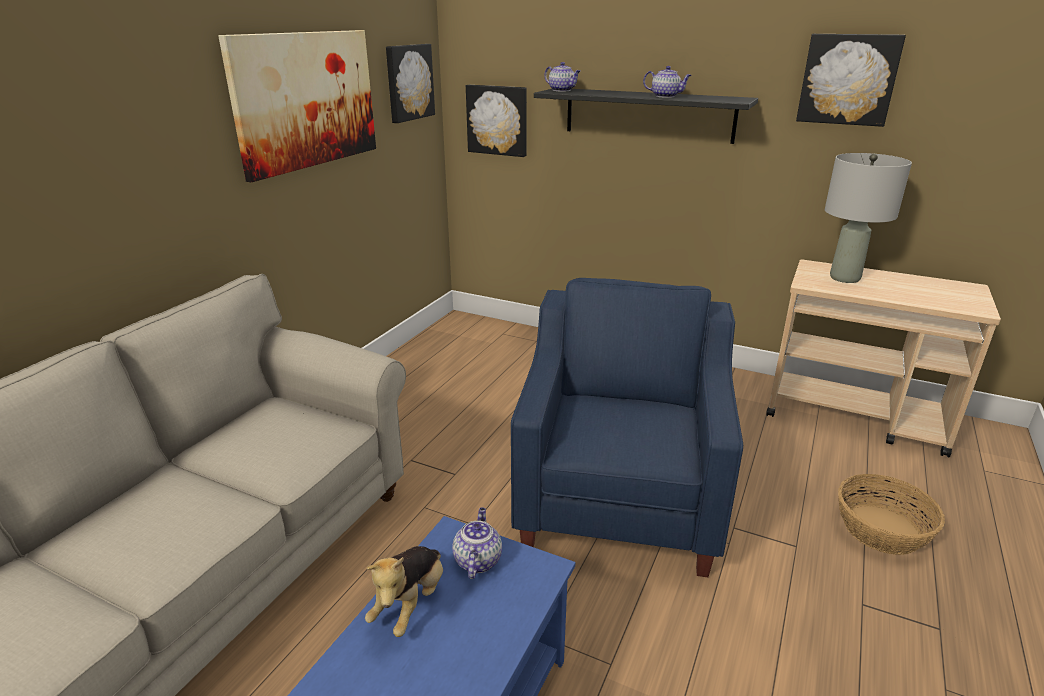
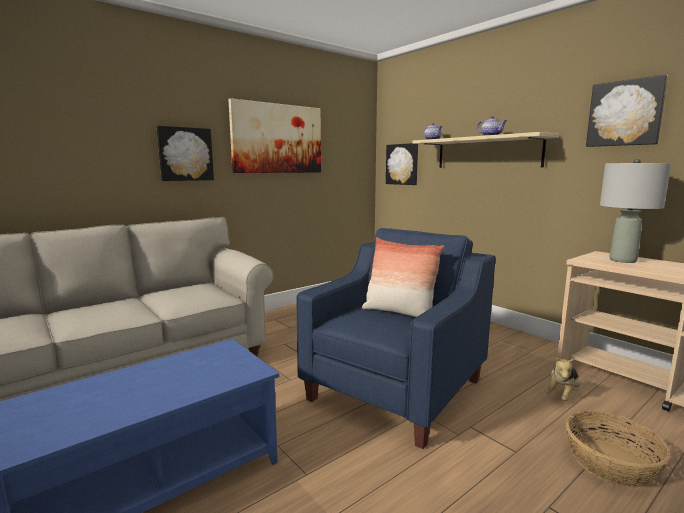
camera: 25 degrees right, 15 degrees down
(408, 82) = (350, 141): picture -> picture (185, 154)
(410, 604) = (167, 366): plush toy -> plush toy (563, 395)
(477, 560) = (224, 358): teapot -> none
(631, 406) = (399, 312): none -> pillow
(648, 115) = (487, 153): black shelf -> beige shelf

